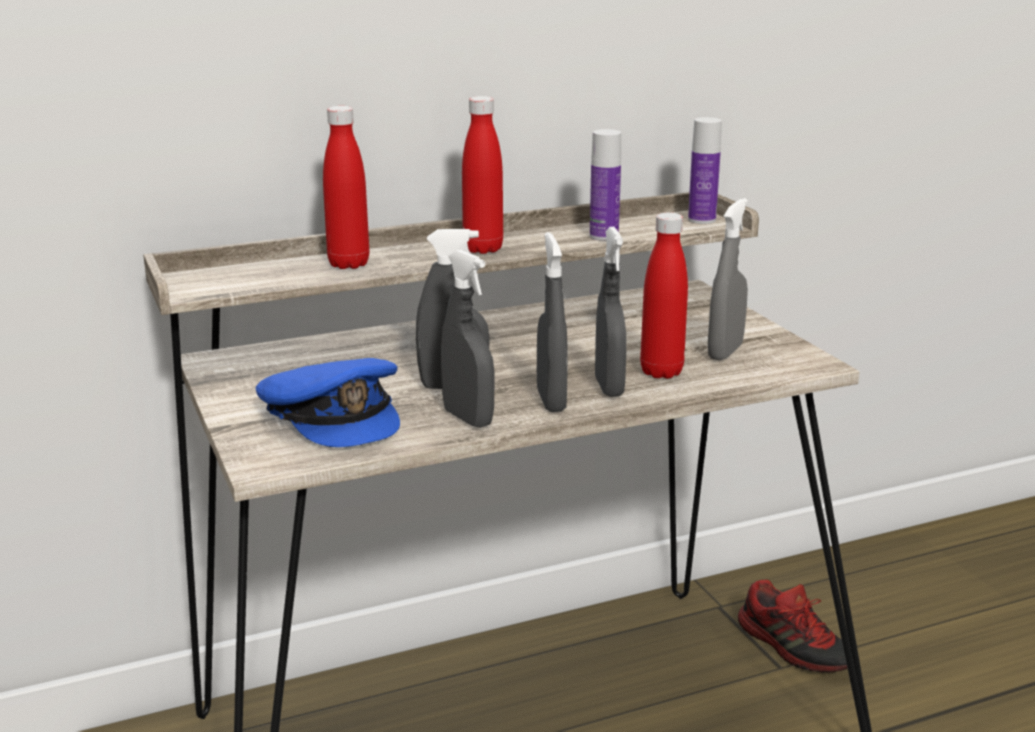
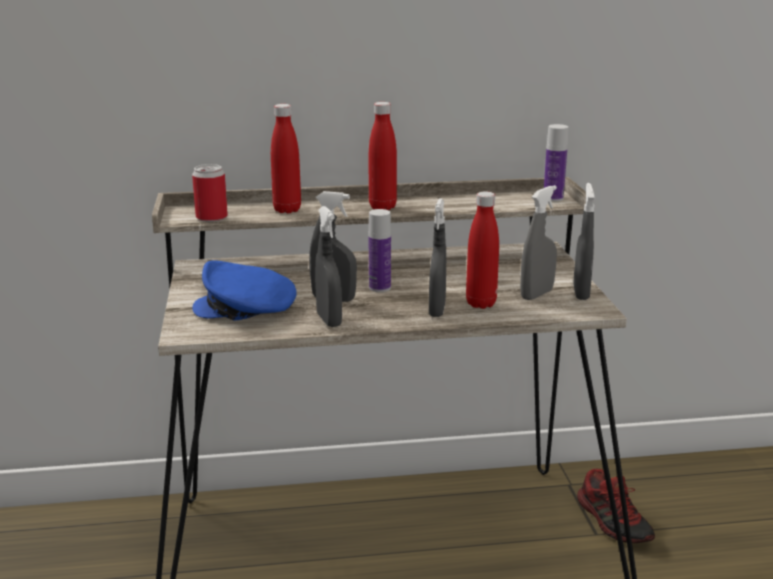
camera: 15 degrees right, 0 degrees up
(243, 284) = (211, 217): none -> can
(334, 416) = (246, 309): blue cap -> blue cap turned 120 degrees clockwise
(551, 401) = (391, 315): grey spray bottle -> grey spray bottle (581, 293)
(604, 236) = (472, 204): bottle -> bottle (379, 288)

